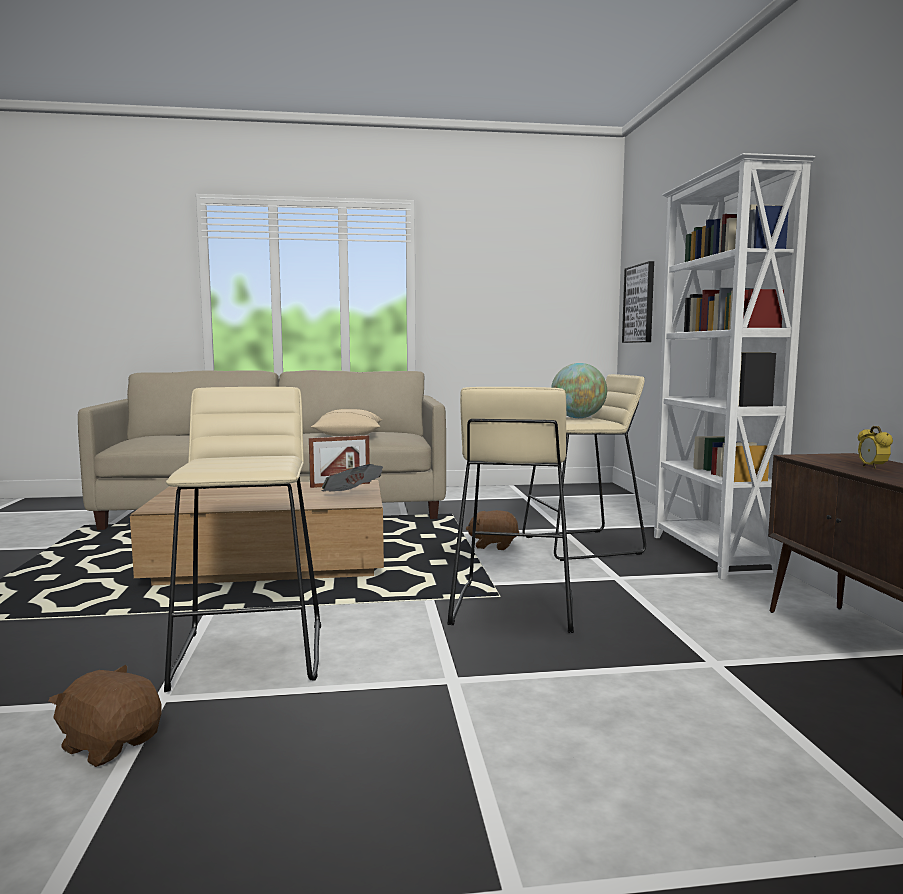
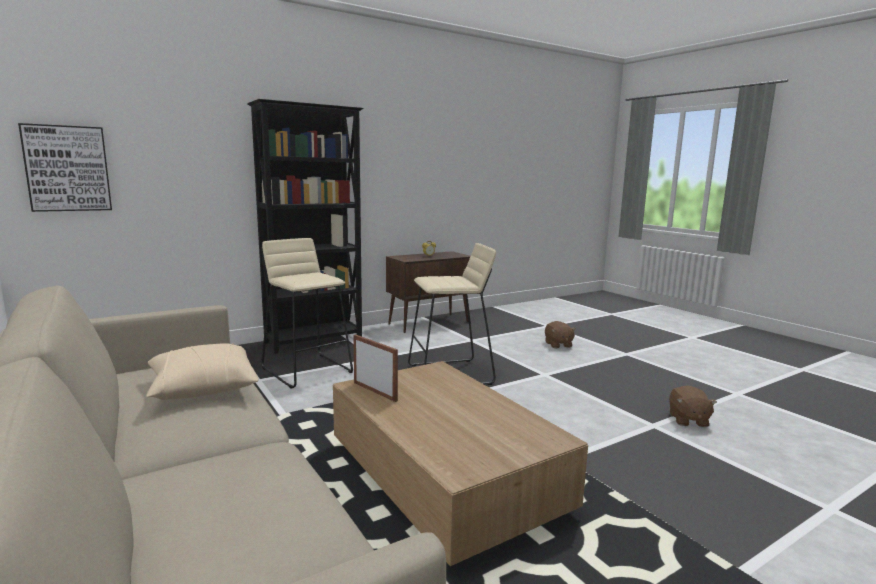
camera: 115 degrees left, 5 degrees up
(251, 654) = (589, 421): beige stool -> none
(352, 496) = (418, 376): newspaper -> none
(493, 545) = (323, 396): brown plush toy -> brown plush toy (558, 345)
(578, 418) = (297, 277): globe -> none
(711, 555) = (315, 341): white bookcase -> black bookcase

